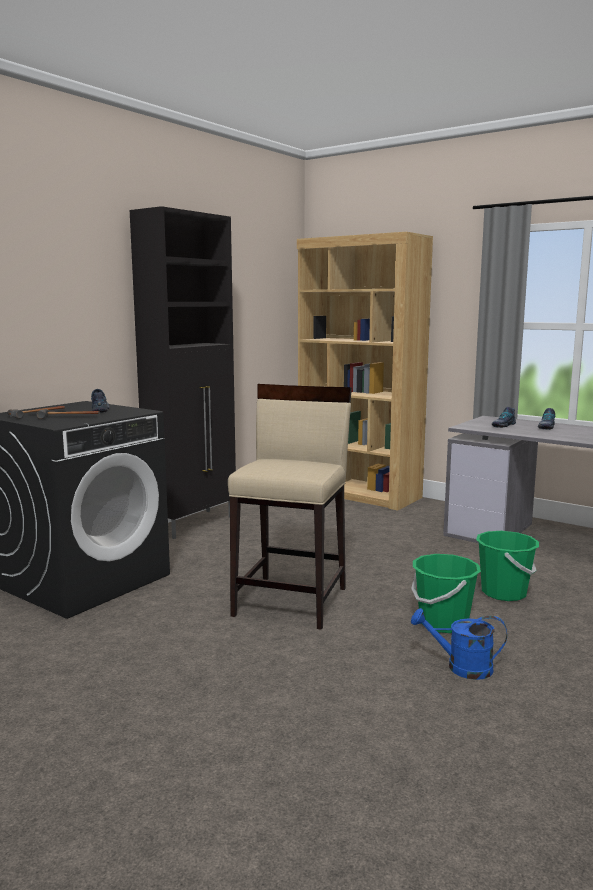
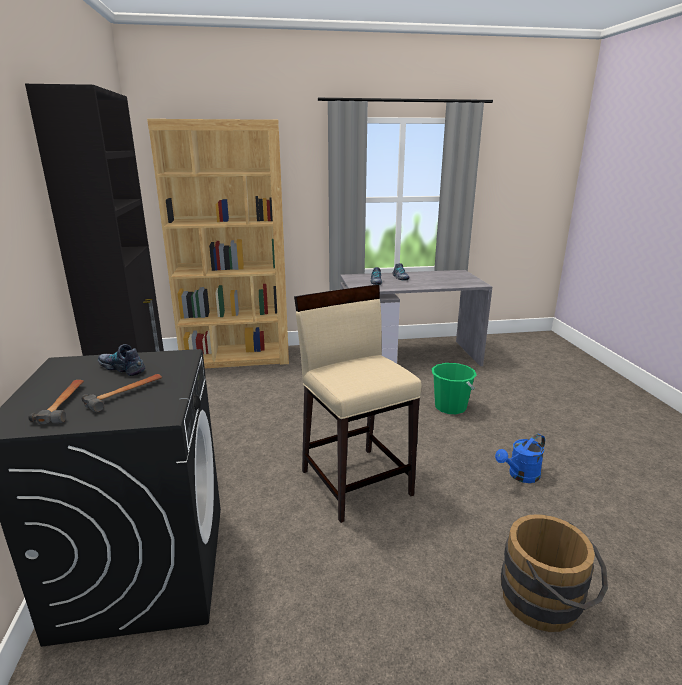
camera: 45 degrees left, 10 degrees up
(283, 741) = (547, 604): none -> brown bucket
(443, 623) = (461, 447): green bucket -> none

